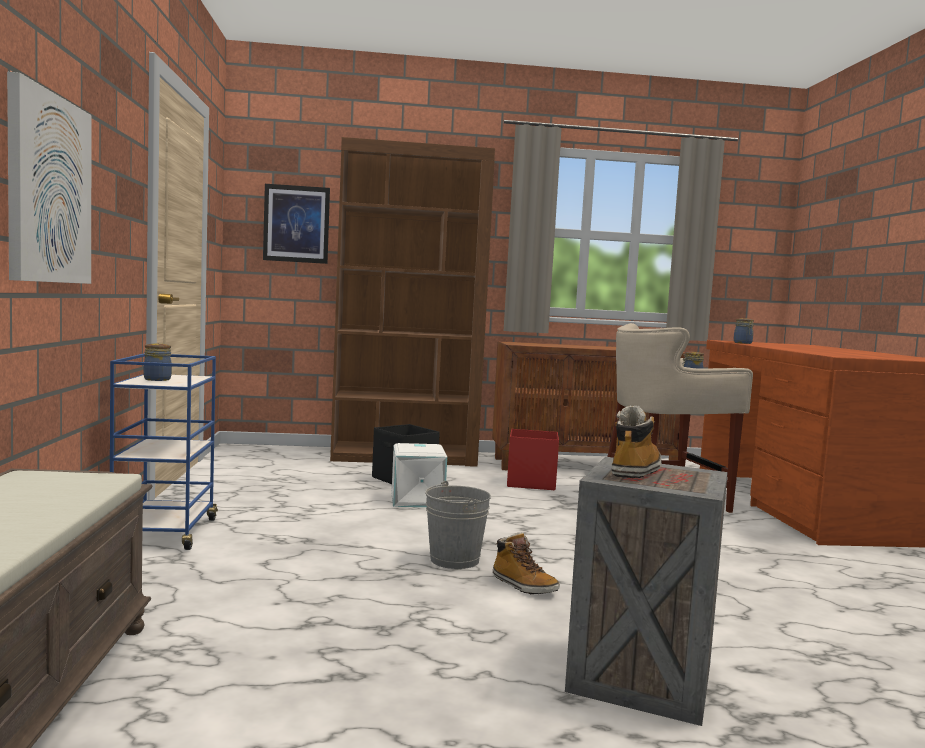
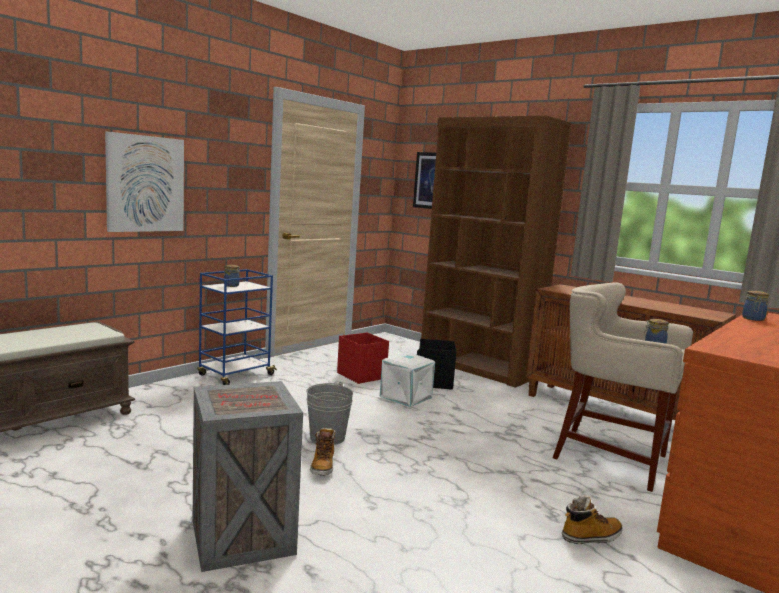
camera: 45 degrees right, 5 degrees up
(530, 483) = (523, 410): red storage box -> red storage box (361, 375)
(635, 471) = (247, 392): boot -> boot (591, 537)

